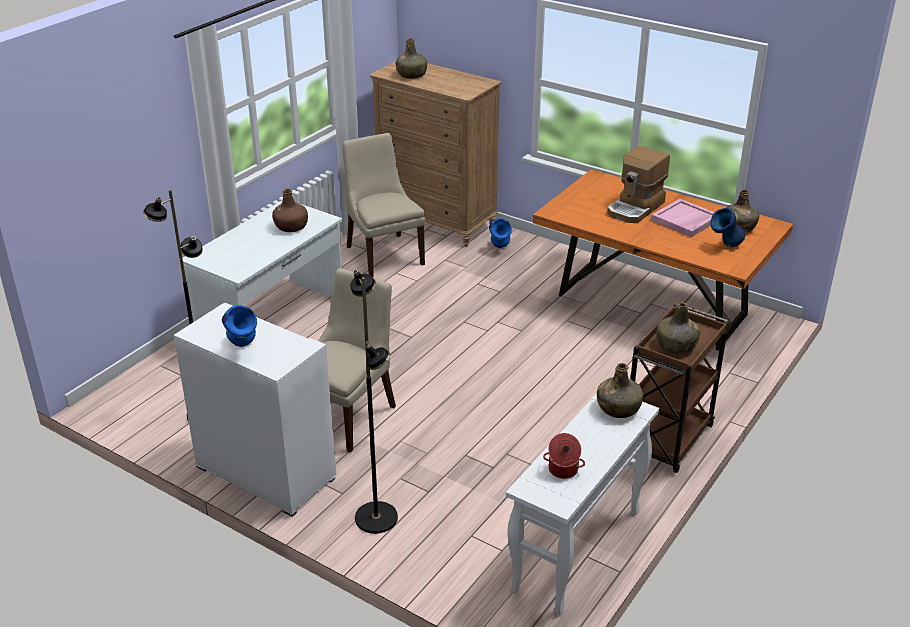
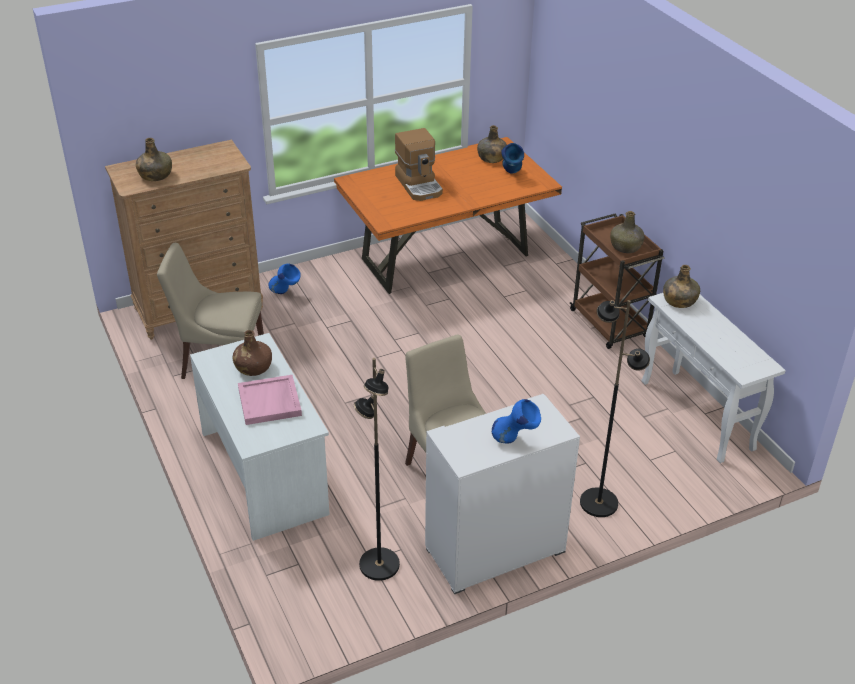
camera: 60 degrees left, 5 degrees up
(563, 470) = (733, 351): cooking pot -> none
(685, 220) = (459, 173): pink tray -> pink tray (270, 402)

